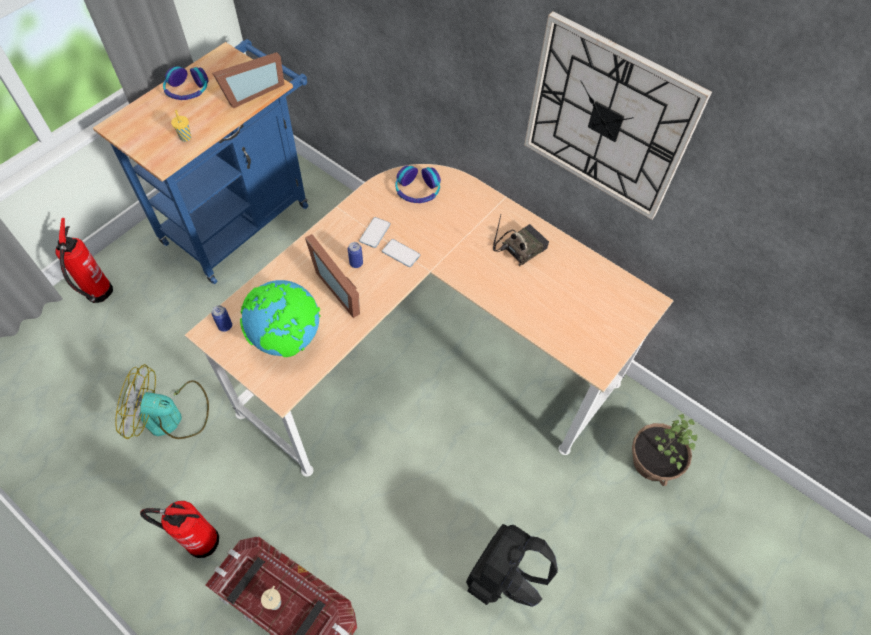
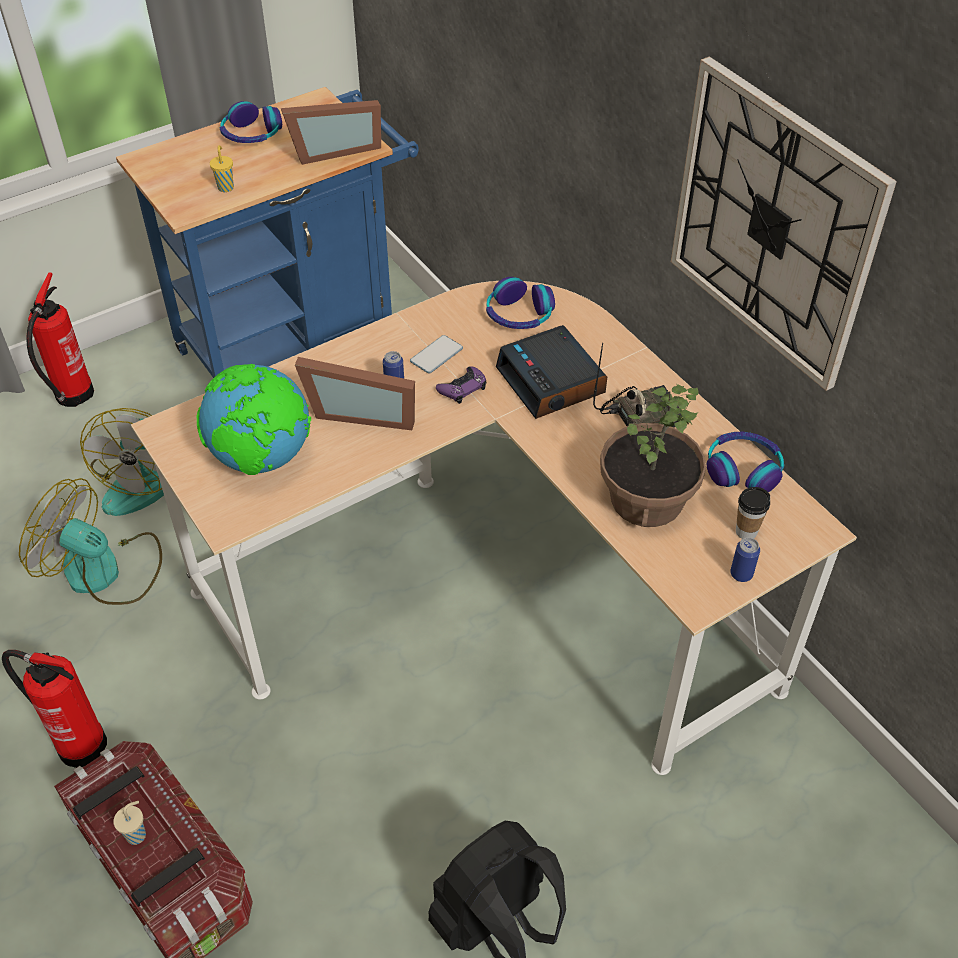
camera: 20 degrees right, 10 degrees down
(171, 343) = (141, 479): none -> fan
(225, 326) = (187, 425): can -> can (741, 574)
(341, 287) = (362, 412): picture frame -> picture frame turned 60 degrees counterclockwise
(401, 253) = (462, 388): phone -> purple game controller
(456, 235) = (552, 381): none -> alarm clock
(594, 270) = (743, 469): none -> headphones
(610, 313) = (746, 531): none -> cup
(652, 461) = (801, 823): potted plant -> potted plant (645, 499)

